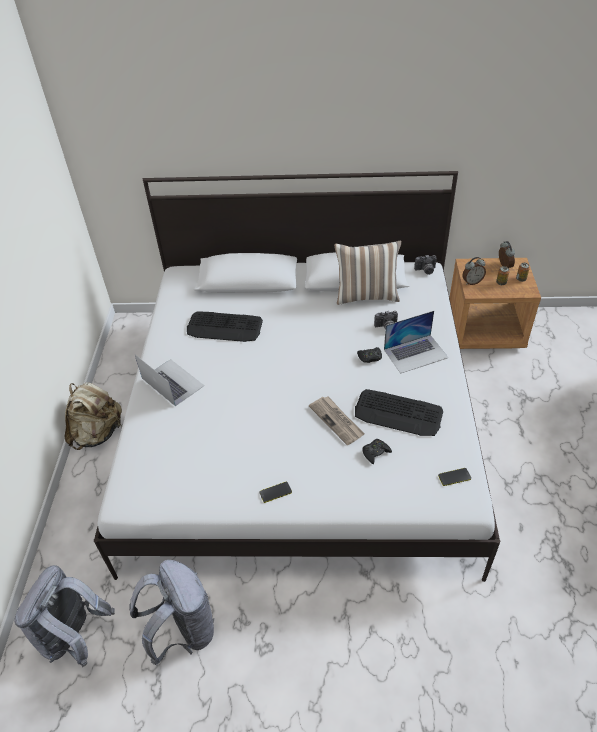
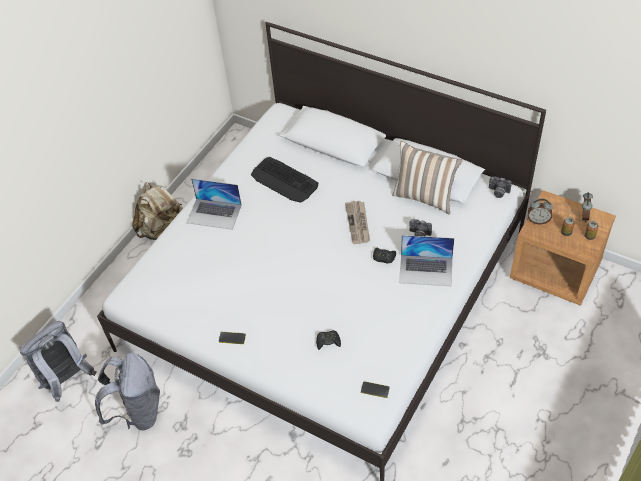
camera: 30 degrees right, 5 degrees up
(172, 382) = (214, 214): laptop -> laptop turned 120 degrees clockwise
(337, 421) = (317, 302): newspaper -> newspaper (358, 223)
(398, 413) = (370, 317): keyboard -> none

